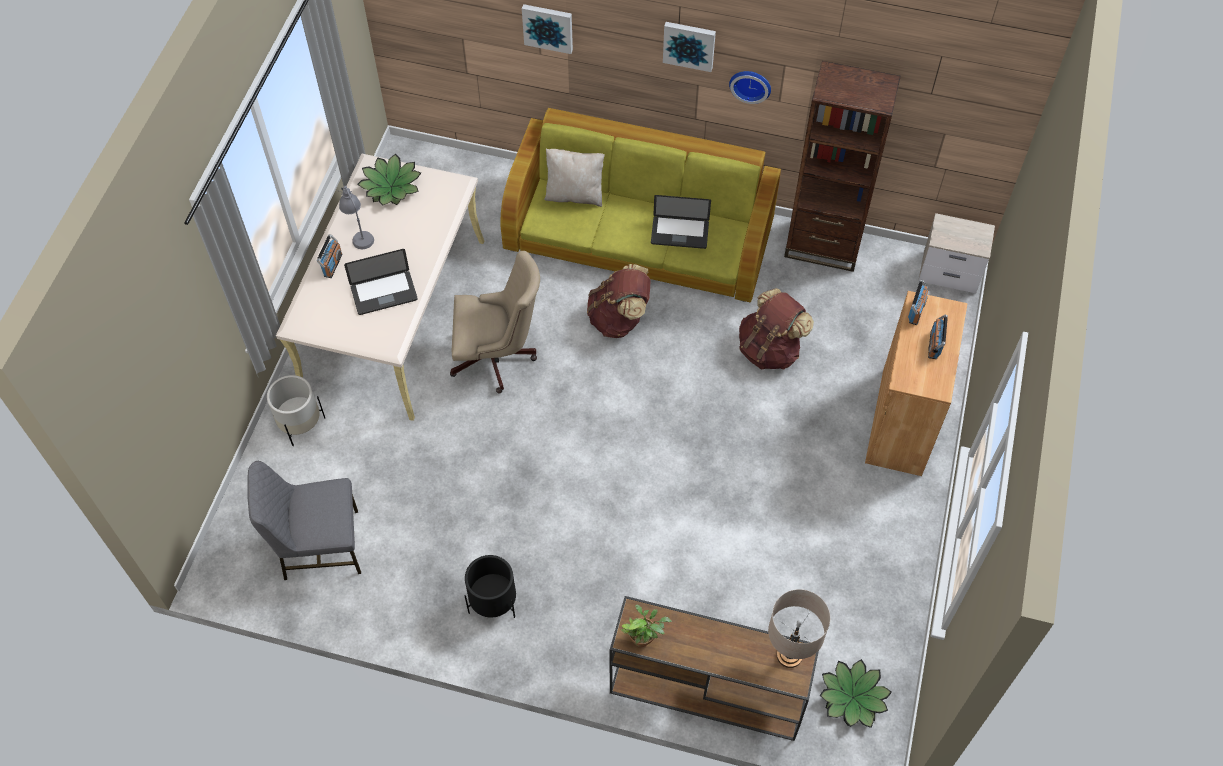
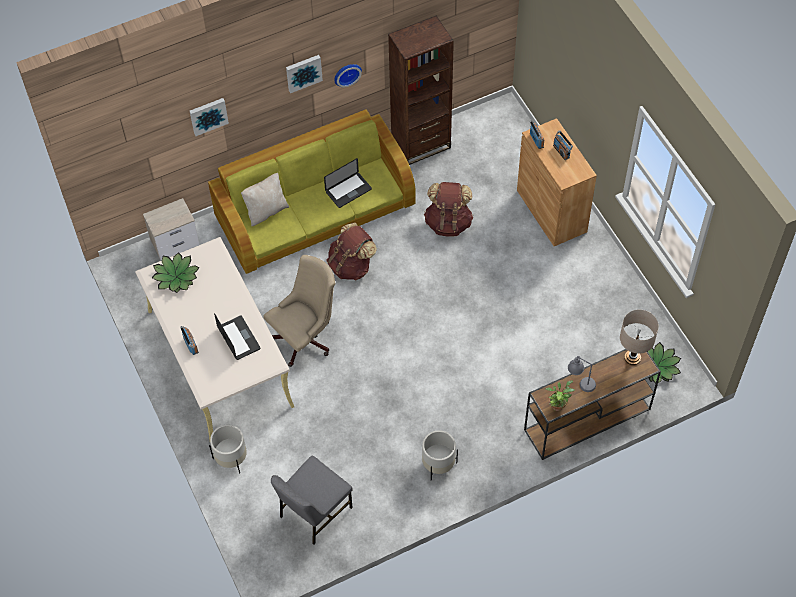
camera: 40 degrees left, 0 degrees up
(358, 234) = (187, 317): grey table lamp -> grey table lamp (580, 383)
(384, 293) = (238, 338): laptop -> laptop turned 60 degrees counterclockwise
(493, 603) = (438, 464): black planter -> white planter
(950, 272) = (501, 112): nightstand -> nightstand (175, 242)

